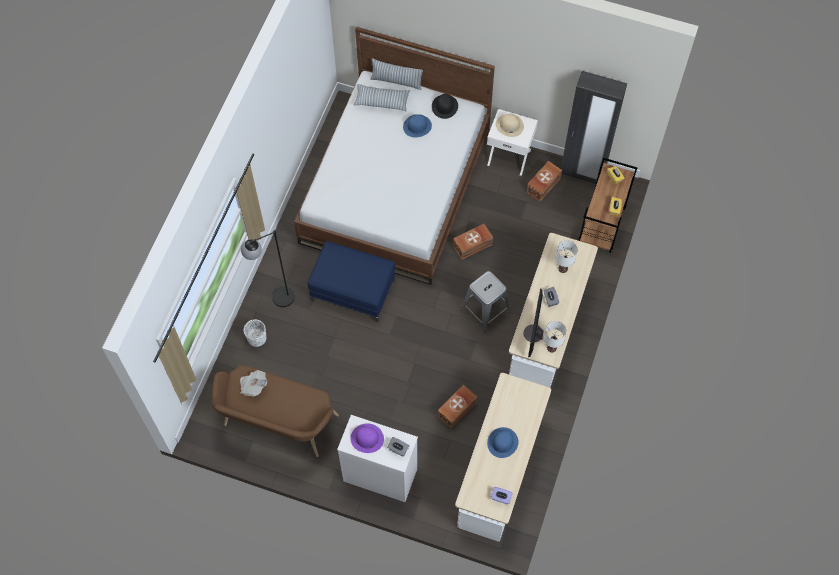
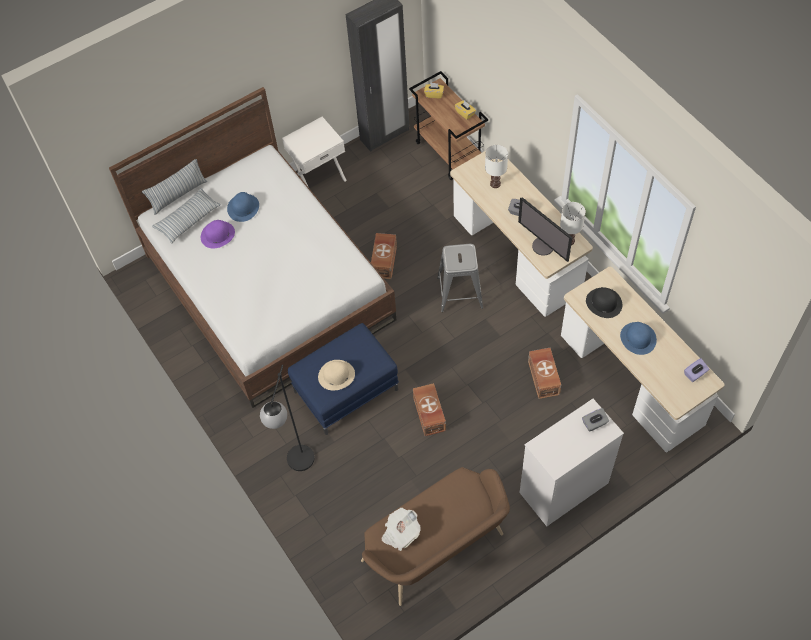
camera: 50 degrees left, 5 degrees down
(257, 338) = (326, 512): white planter -> none
(367, 438) = (562, 445): purple hat -> purple hat (217, 235)
(444, 106) = (243, 173): black hat -> black hat (603, 303)
(509, 125) = (307, 140): beige hat -> beige hat (336, 375)
(542, 185) = (371, 171): brown storage box -> brown storage box (429, 415)

